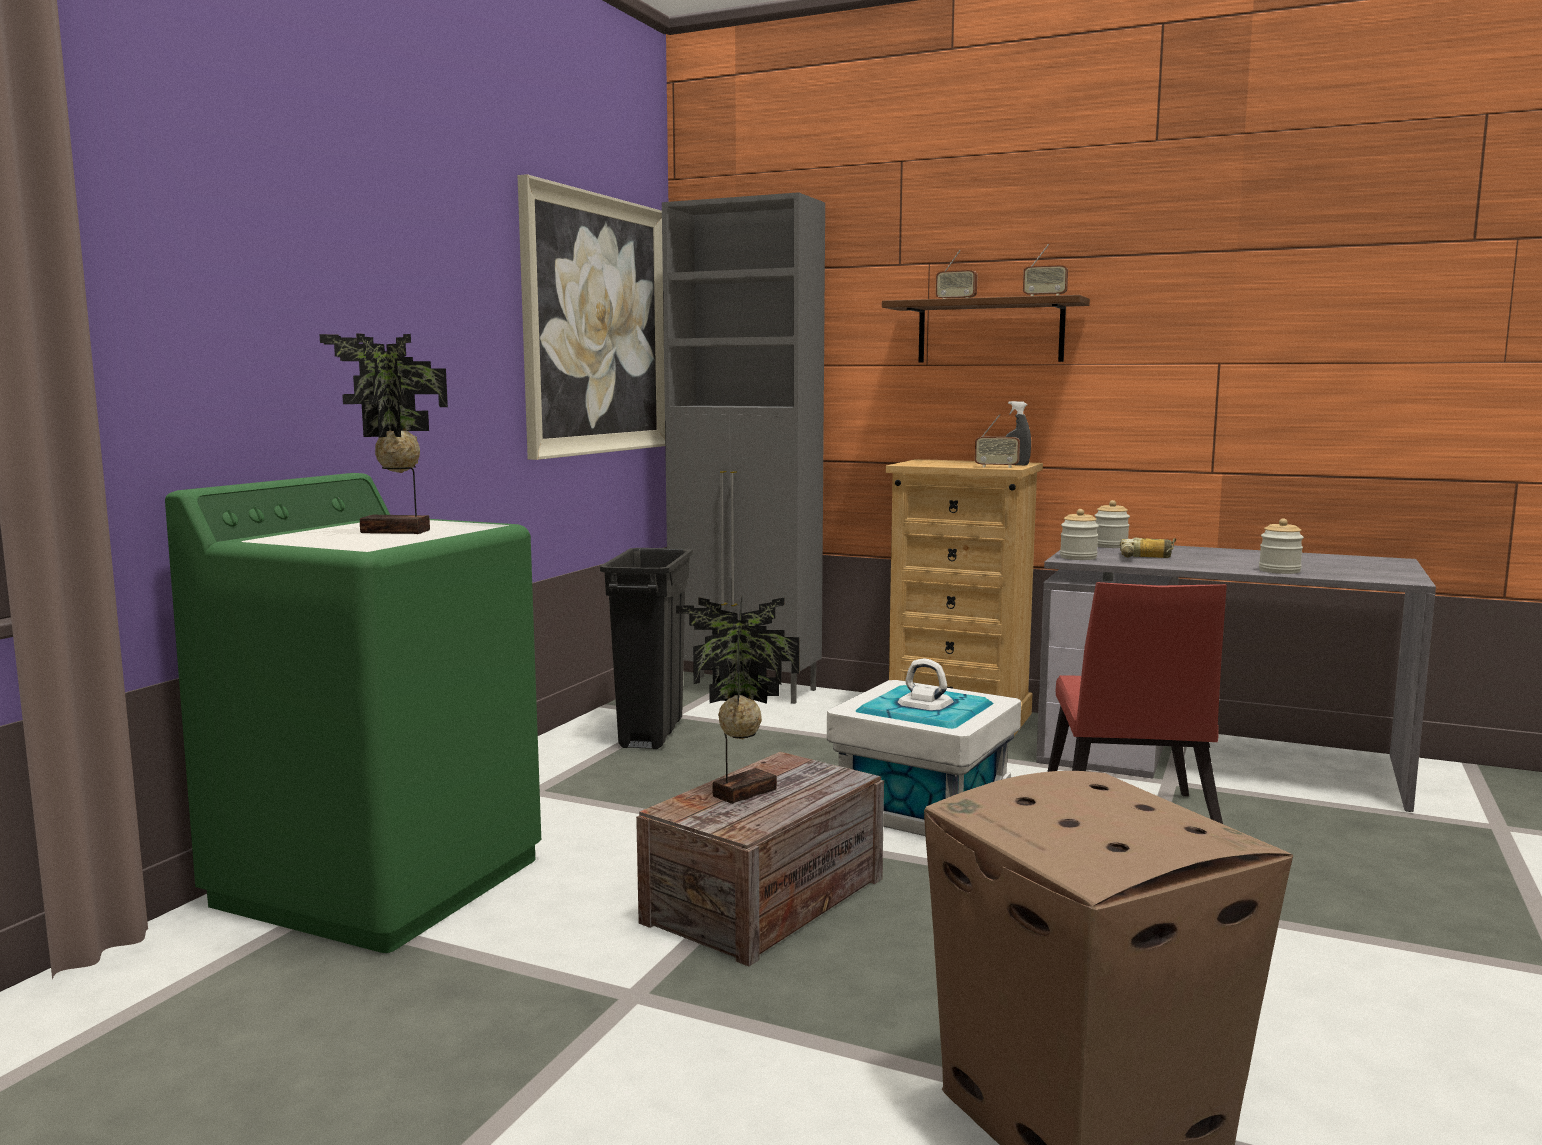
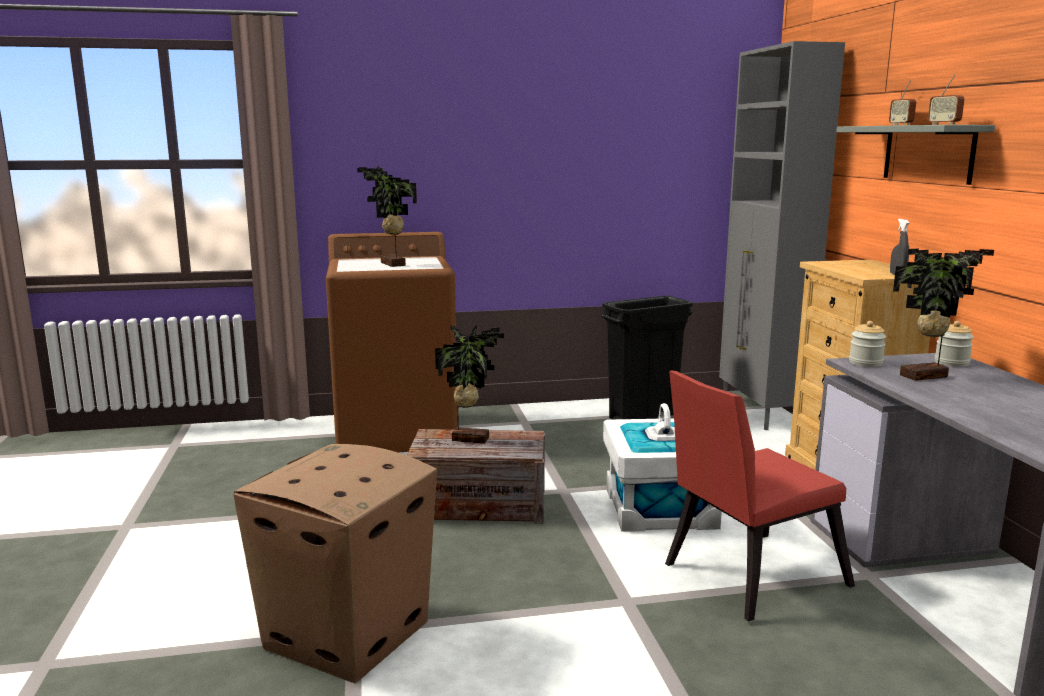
camera: 55 degrees right, 5 degrees up
(381, 880) = (397, 432): green washing machine -> brown washing machine
(597, 326) = (677, 144): picture -> none
(990, 331) = (928, 153): brown shelf -> grey shelf
(996, 467) = (861, 274): radio -> none
(1147, 557) = (926, 377): power drill -> potted plant
(1279, 571) = (977, 416): jar -> none

